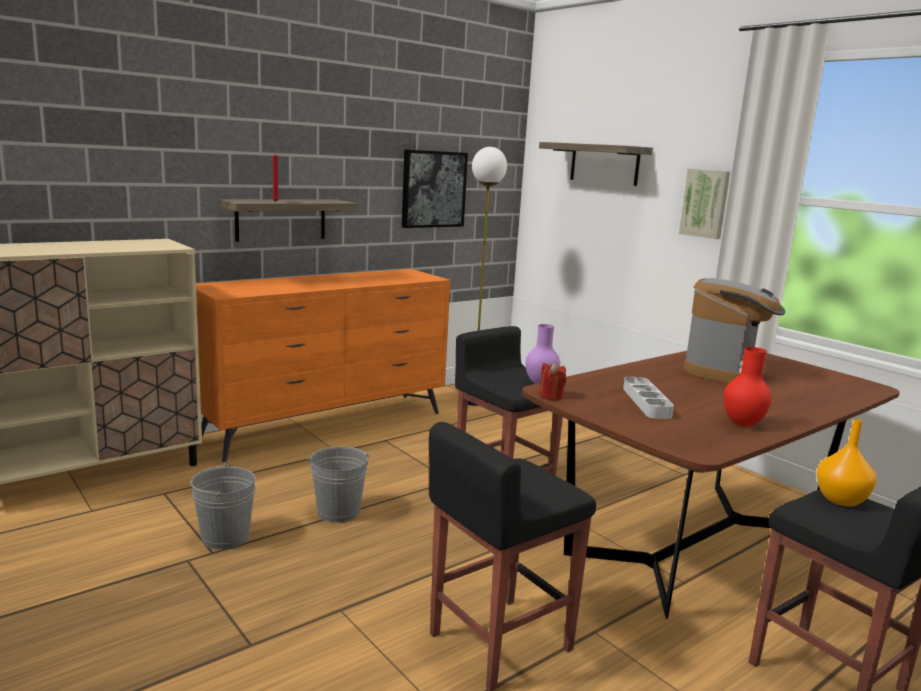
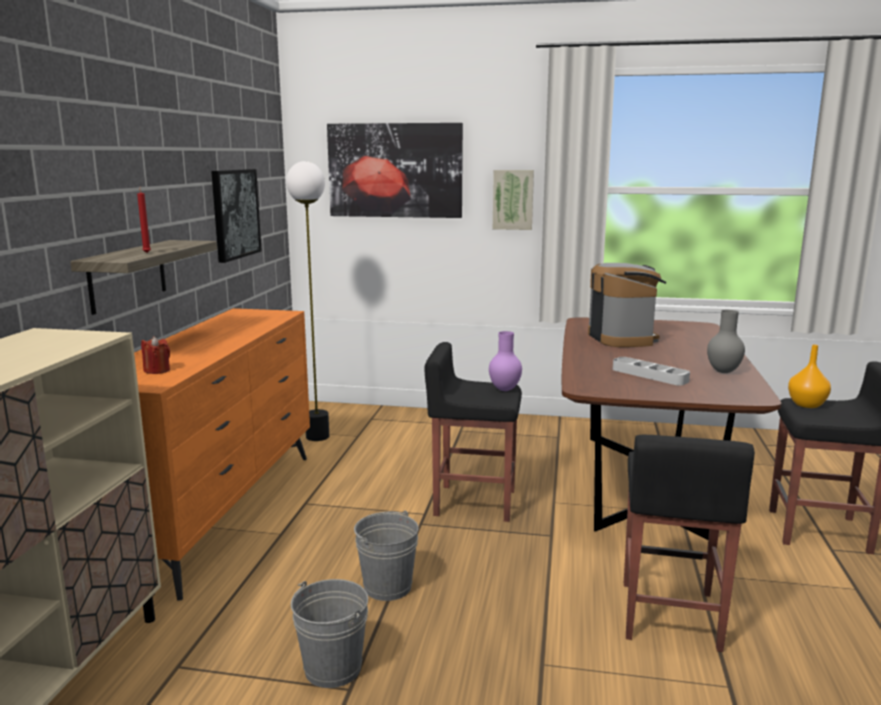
camera: 40 degrees left, 0 degrees up
(551, 396) = (597, 391): red candle -> red candle (157, 370)
(604, 164) = (395, 170): shelf -> picture
(741, 424) = (722, 371): red vase -> grey vase

